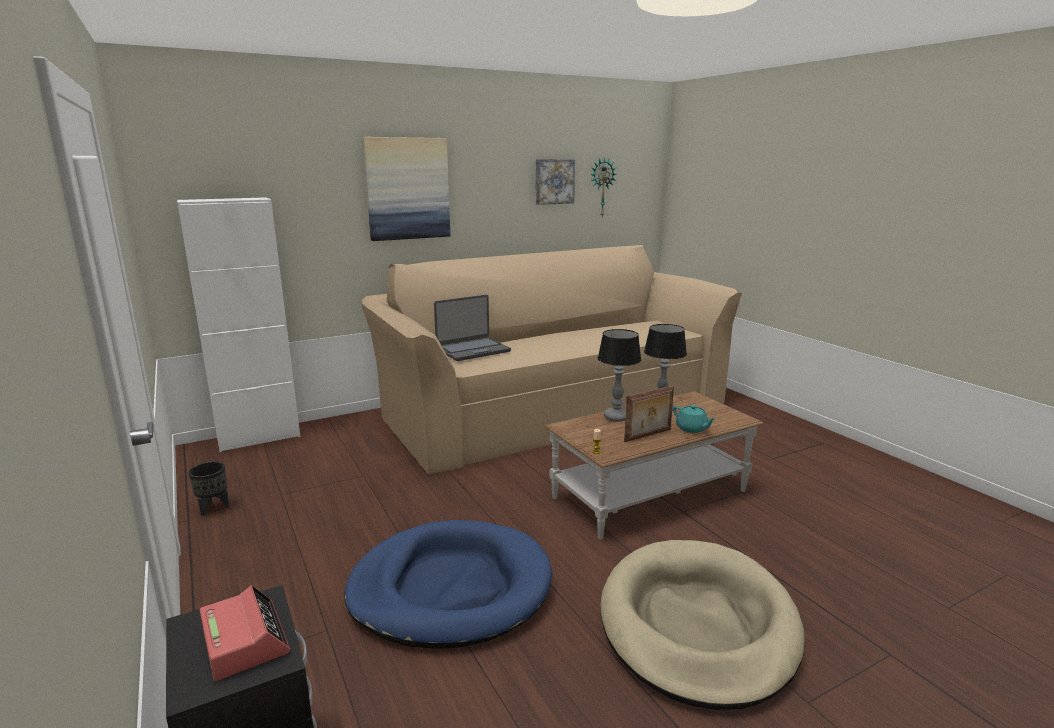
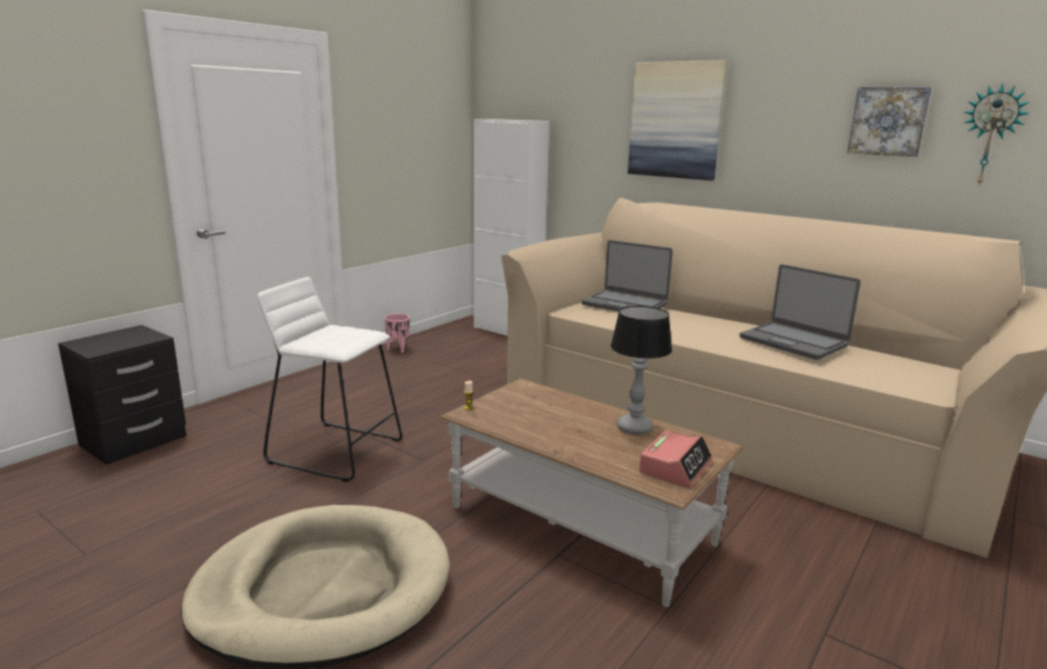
camera: 65 degrees right, 0 degrees up
(213, 508) = (398, 349): black planter -> pink planter
(245, 641) = (116, 342): alarm clock -> alarm clock (675, 467)
(450, 588) = (336, 450): blue dog bed -> white stool
(600, 333) = (793, 342): none -> laptop
(617, 417) = (576, 407): table lamp -> none
(648, 436) = (539, 429): picture frame -> none
(692, 429) = (589, 453): turquoise teapot -> none

